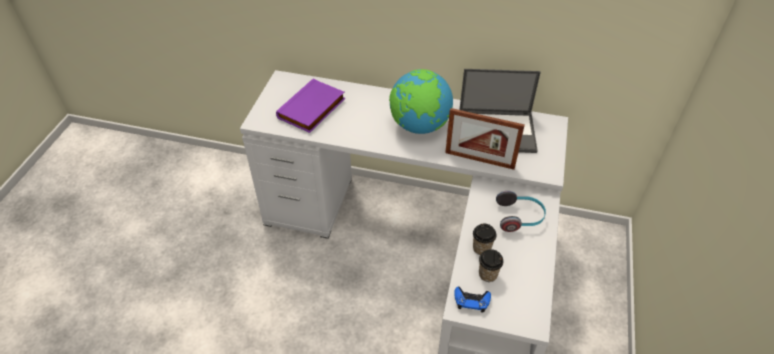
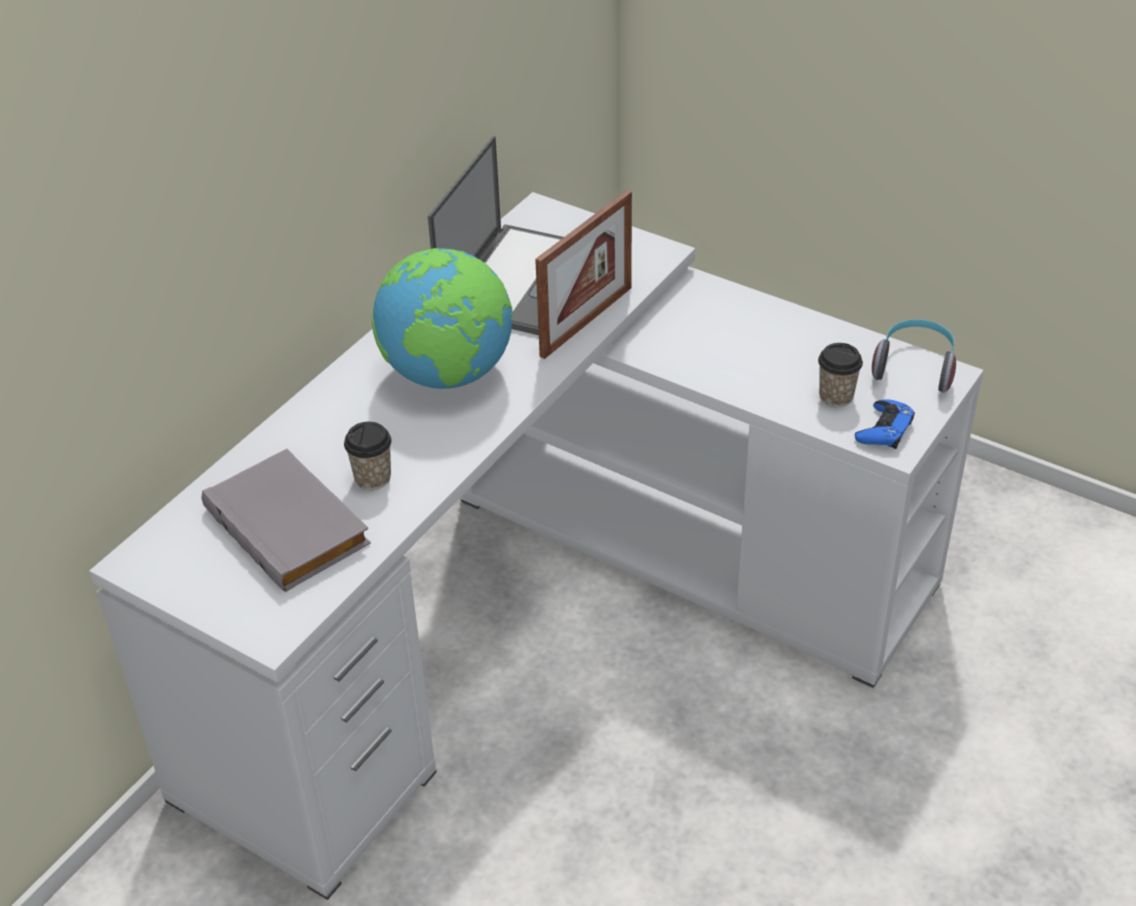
camera: 70 degrees left, 5 degrees down
(312, 109) = (290, 525): purple book -> grey book
(481, 248) = (778, 388): cup -> cup (373, 478)
(519, 217) = (726, 326): headphones -> headphones (915, 366)

